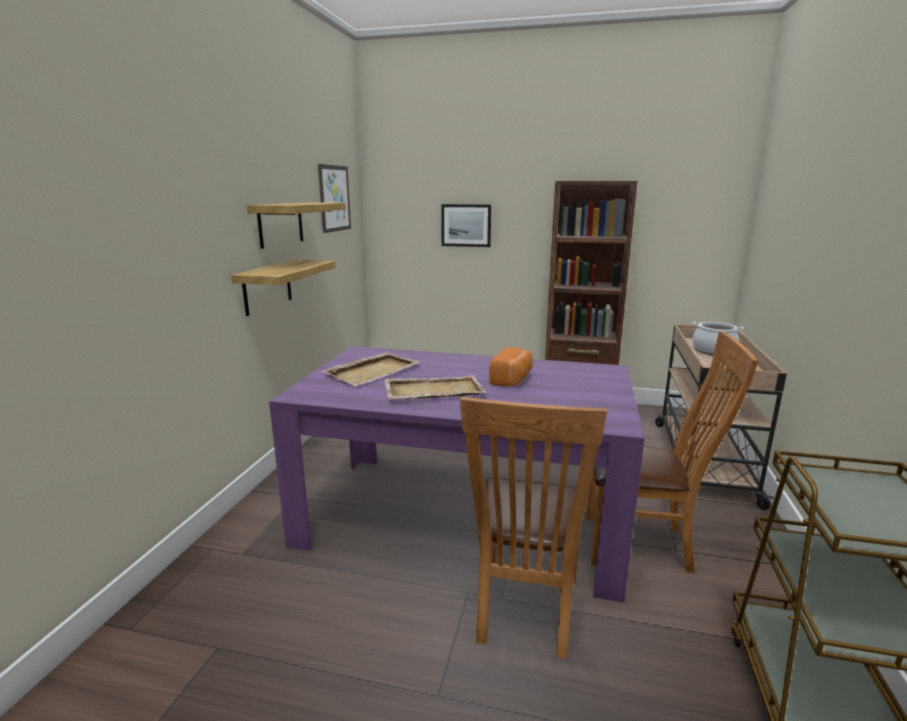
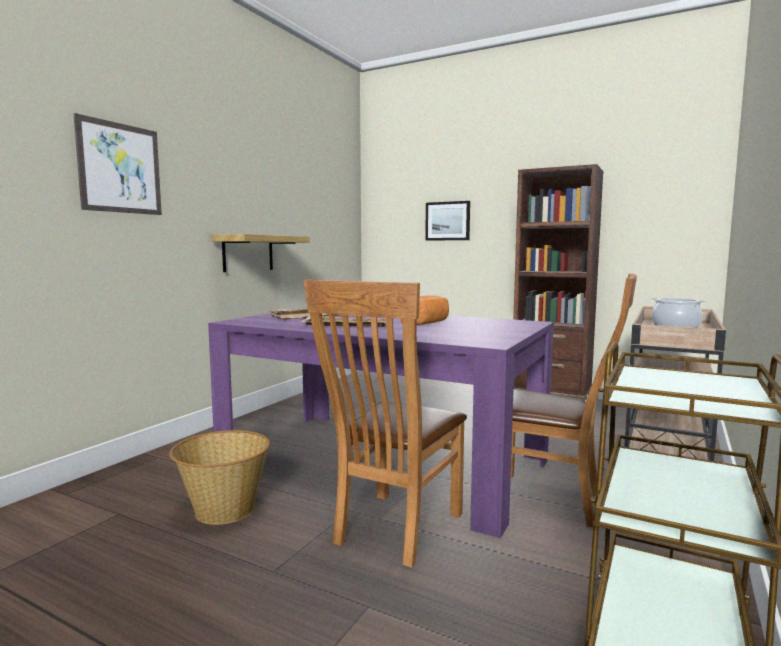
camera: 15 degrees right, 10 degrees down
(280, 224) = (267, 205): shelf -> none
(334, 198) = (328, 195): picture -> picture (120, 168)
(336, 617) = (224, 510): none -> basket

